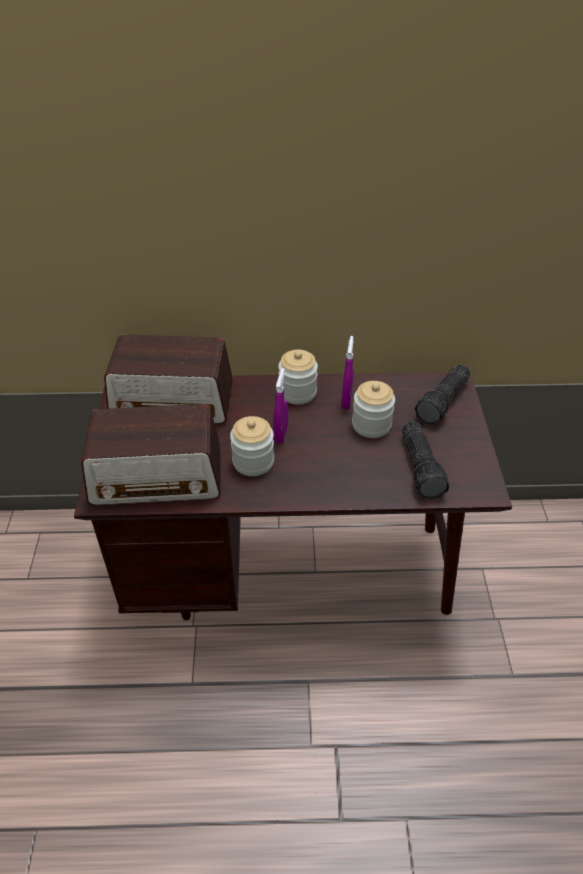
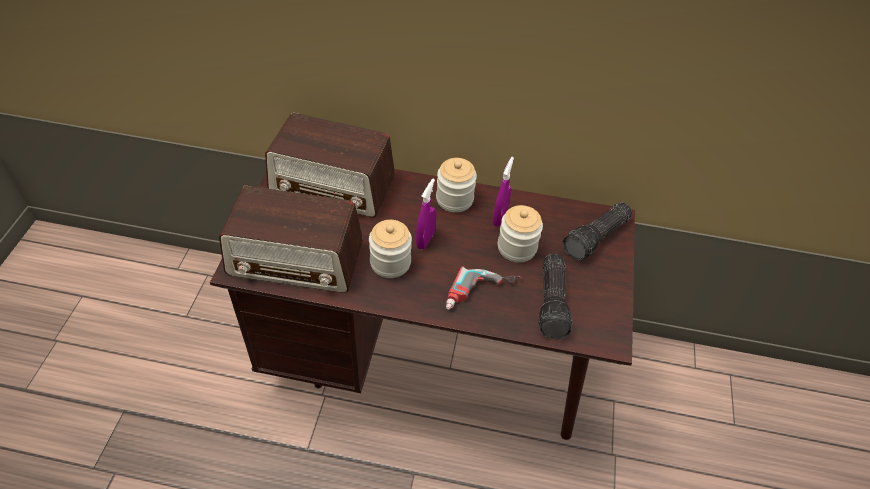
camera: 10 degrees right, 5 degrees up
(352, 474) = (482, 295): none -> power drill

